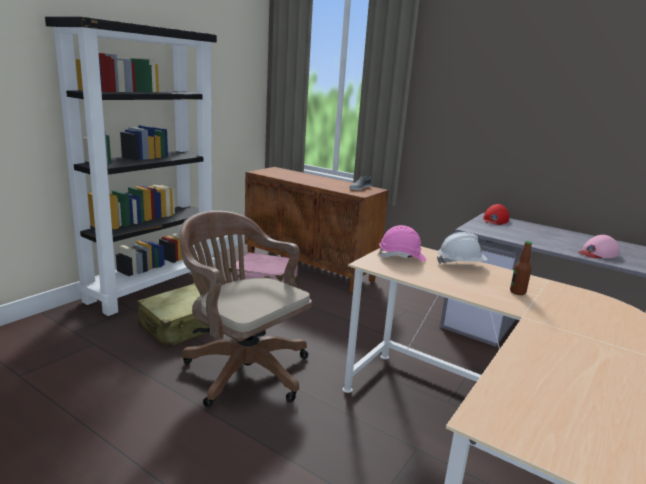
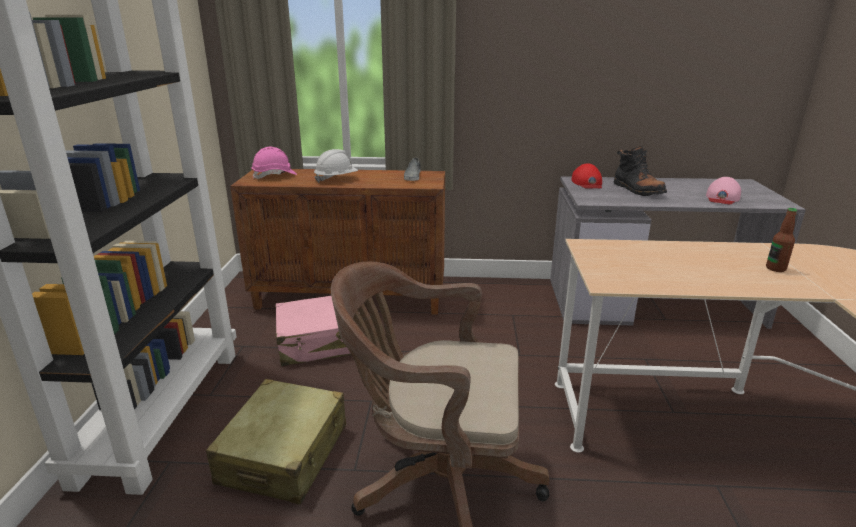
camera: 30 degrees left, 5 degrees up
(401, 257) = (616, 262): pink hard hat -> pink hard hat (274, 176)
(460, 264) = (675, 251): white hard hat -> white hard hat (336, 179)
(528, 232) = (637, 190): none -> black boot

